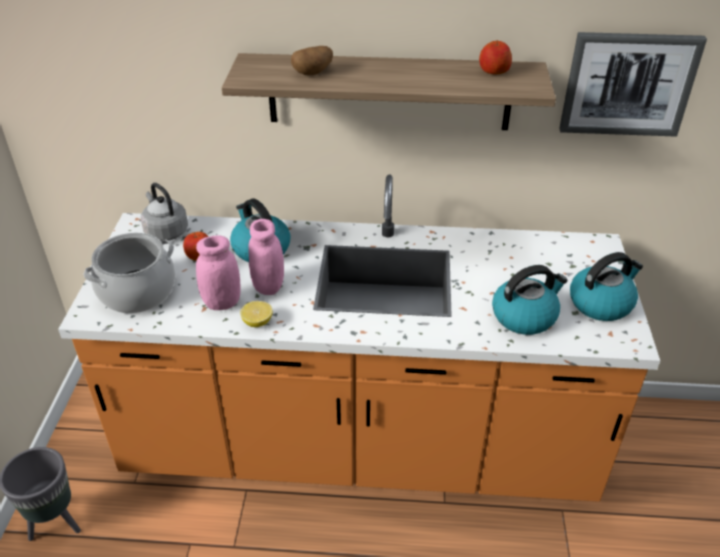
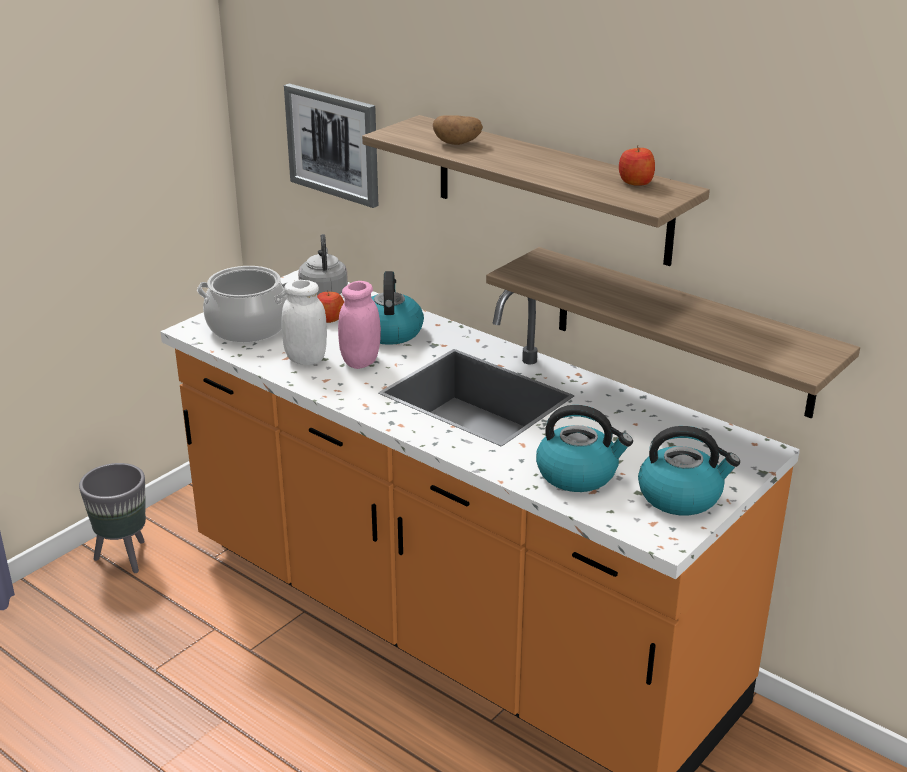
camera: 35 degrees right, 10 degrees down
(222, 303) = (306, 359): pink jar -> white jar
(257, 322) = (318, 384): lemon -> none
(516, 176) = (682, 331): none -> shelf
(628, 84) = (804, 239): picture -> picture (333, 144)

